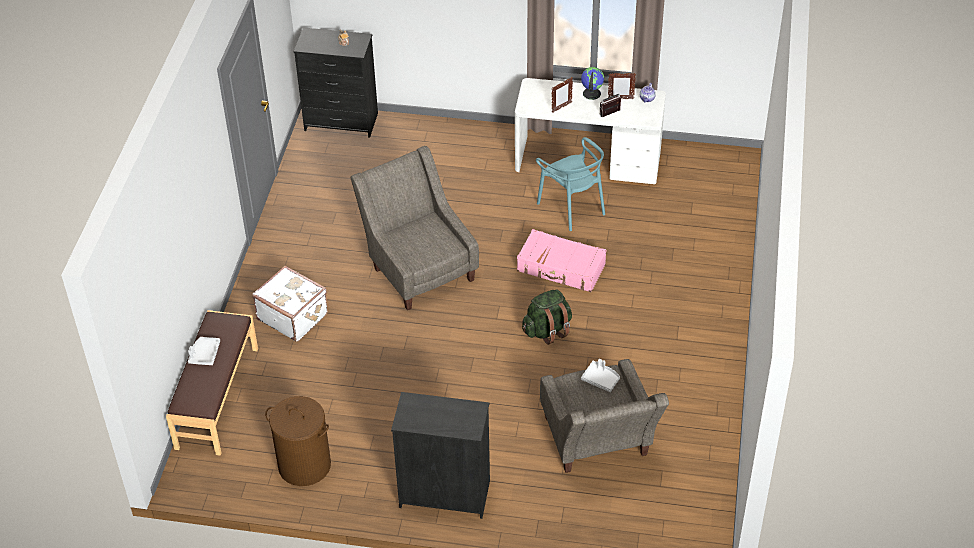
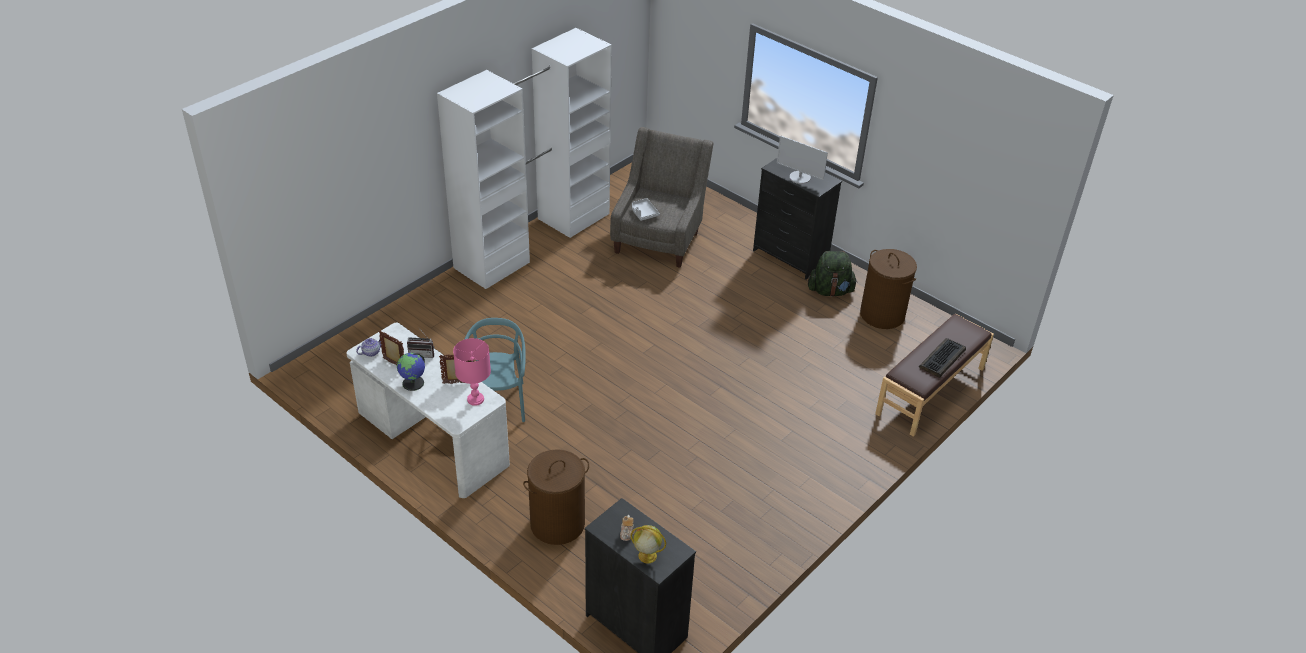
camera: 150 degrees left, 5 degrees down
(204, 354) = (942, 359): grey tray -> keyboard
(293, 316) = (827, 427): white suitcase -> none
(321, 36) = (647, 556): none -> globe
(418, 267) = (683, 416): grey armchair -> none
(438, 409) = (800, 178): none -> monitor
(444, 151) = (557, 524): none -> brown laundry basket
(537, 103) = (475, 399): none -> pink table lamp
(547, 330) = (622, 318): green backpack -> green backpack (830, 291)
(561, 268) = (563, 357): pink suitcase -> none
(714, 373) = (534, 239): none -> white wardrobe

